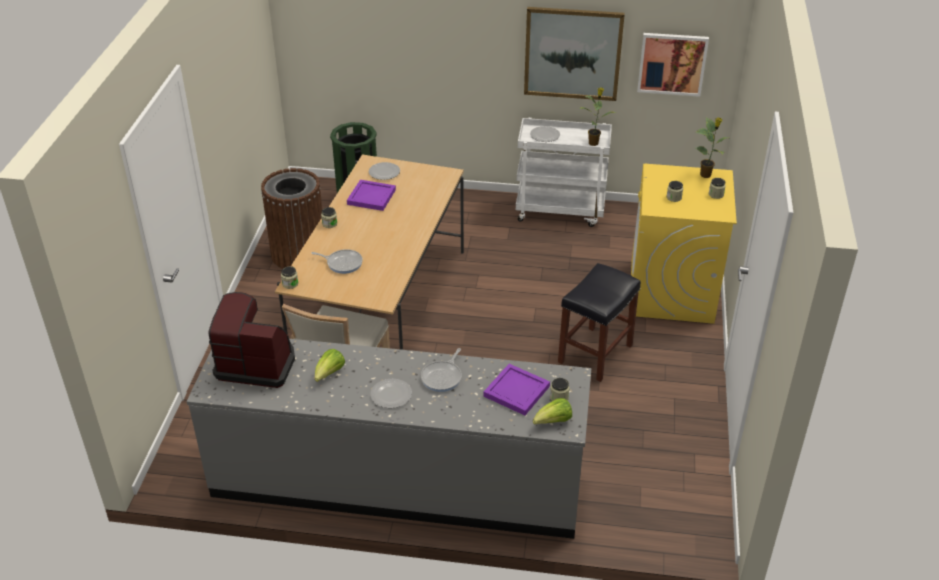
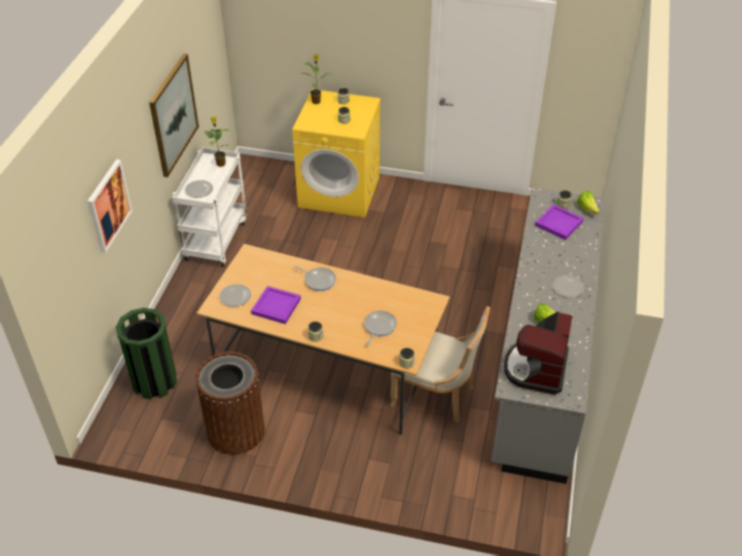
camera: 85 degrees left, 5 degrees up
(443, 377) = (546, 259): frying pan -> frying pan (318, 280)
(595, 354) = (408, 241): black stool -> none
(672, 63) = (206, 69): picture -> picture (108, 205)

